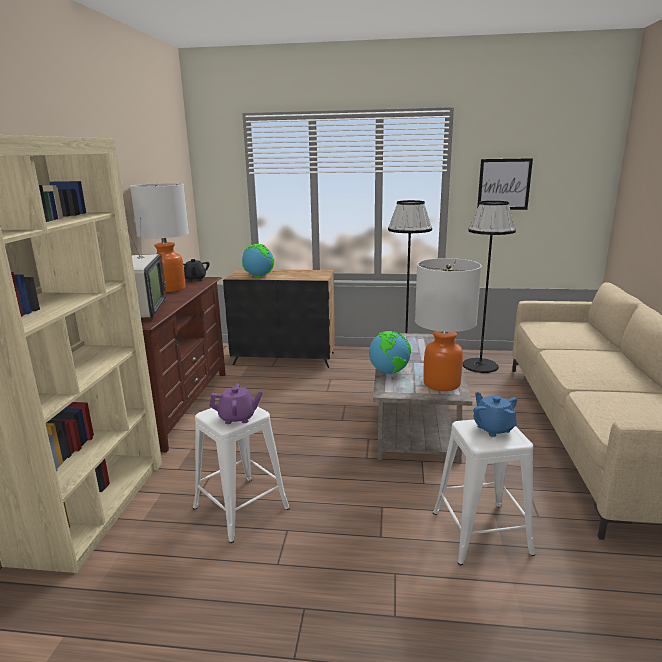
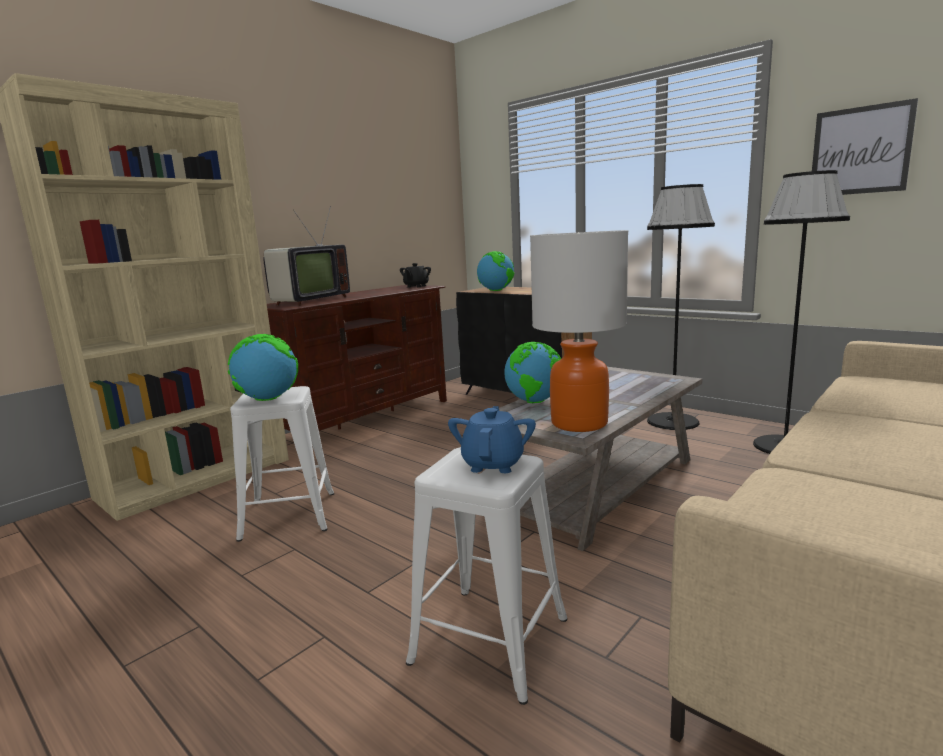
camera: 35 degrees right, 5 degrees down
(169, 289) = (376, 290): table lamp -> none
(237, 418) = (267, 399): purple teapot -> globe

